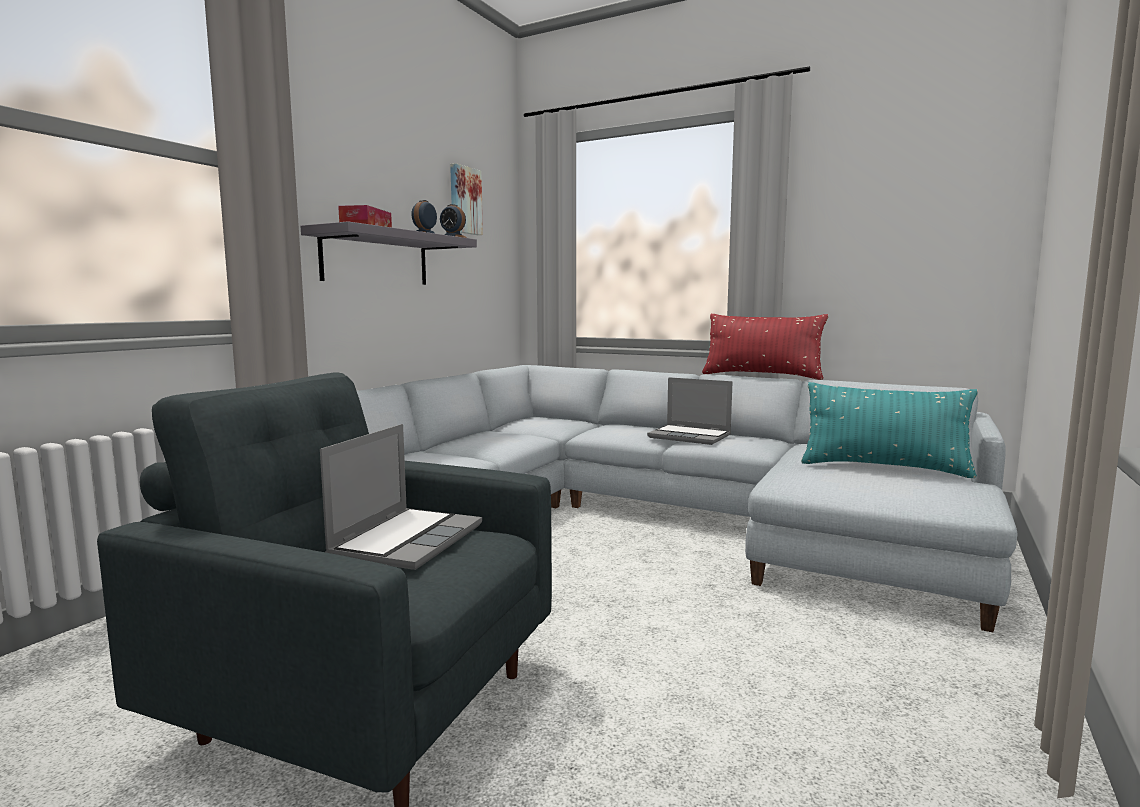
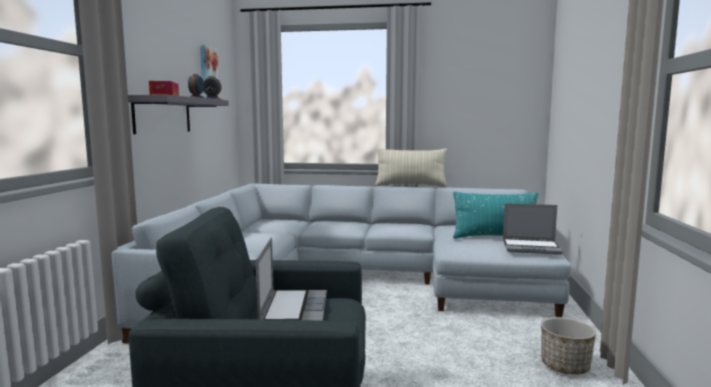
camera: 20 degrees left, 0 degrees up
(691, 436) = (377, 226): laptop -> laptop (531, 248)
(762, 376) = (410, 186): red pillow -> beige pillow
(944, 729) = (565, 366): none -> planter

